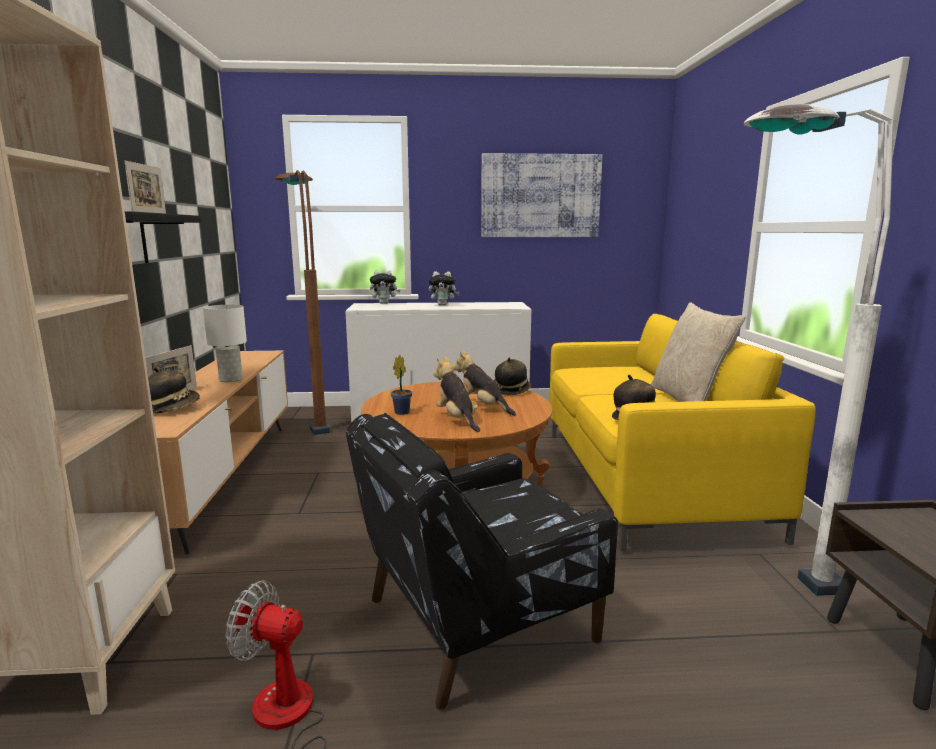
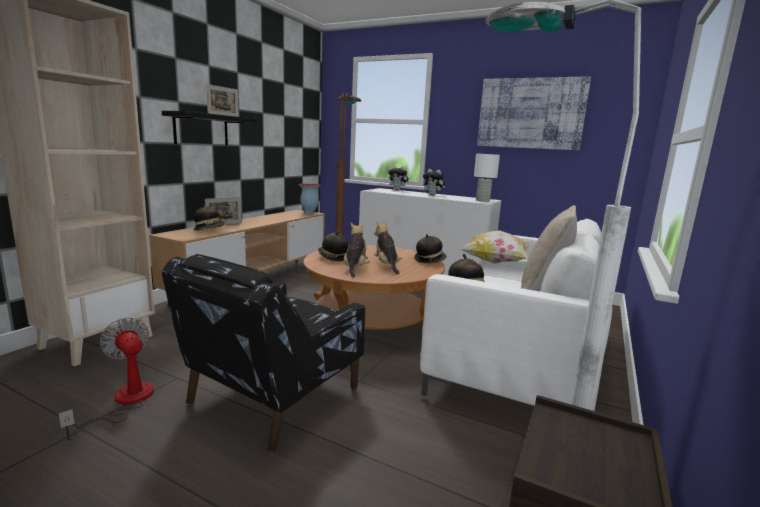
camera: 30 degrees right, 0 degrees up
(231, 379) = (264, 222): white table lamp -> white table lamp (483, 200)
(261, 353) = (309, 213): none -> vase
(403, 412) = (333, 258): potted plant -> hat
(476, 621) = (272, 397): black armchair -> black armchair turned 60 degrees counterclockwise
(586, 378) = (496, 262): none -> pillow
(645, 480) = (520, 359): yellow sofa -> white sofa

